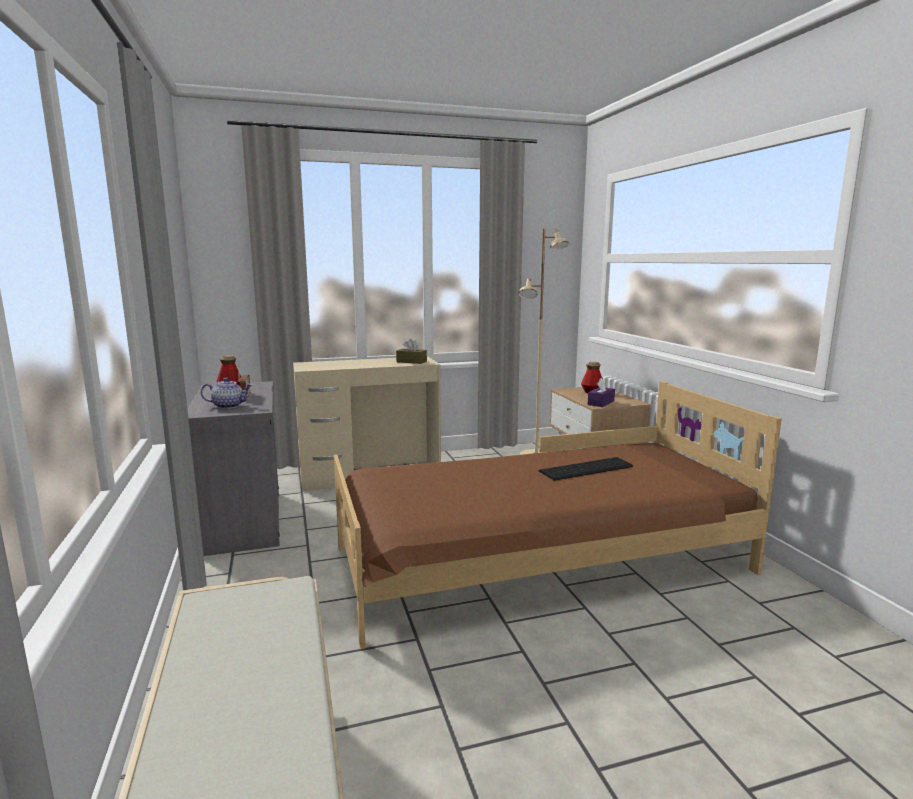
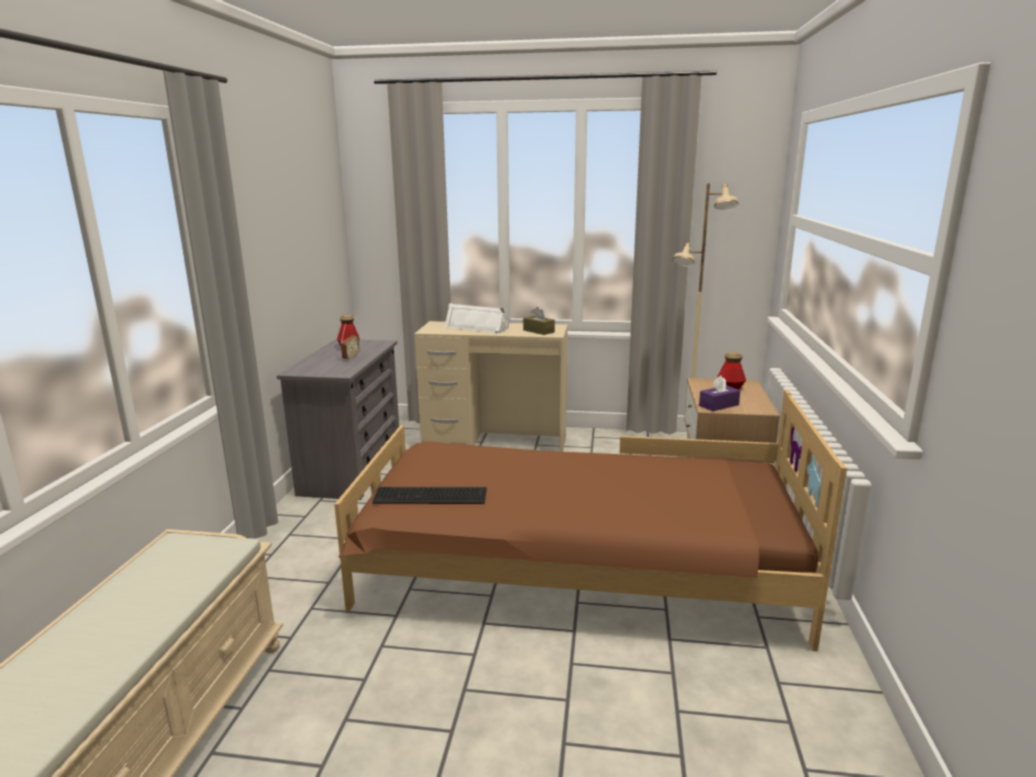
camera: 25 degrees right, 5 degrees up
(228, 406) = (325, 366): teapot -> none
(350, 363) = (477, 327): none -> white speaker
(588, 469) = (637, 484): keyboard -> keyboard (431, 497)

